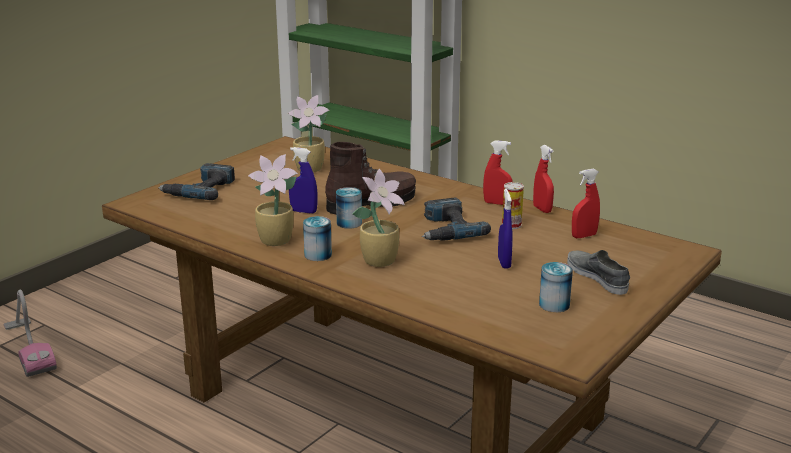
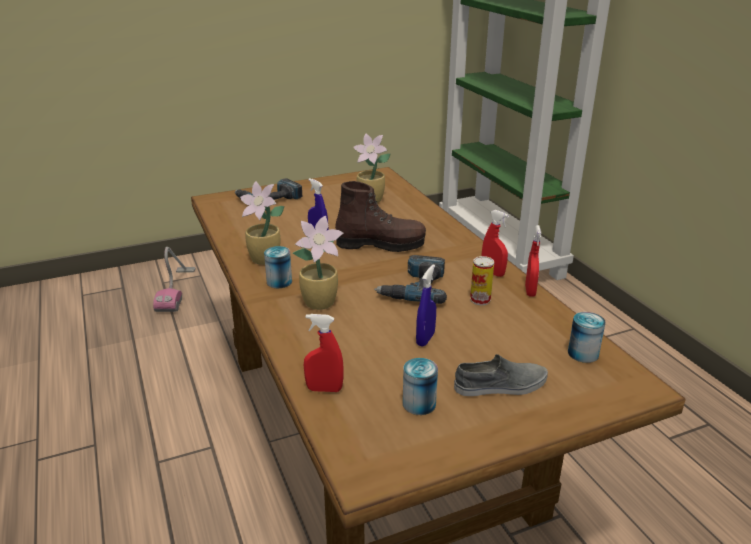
camera: 30 degrees right, 5 degrees up
(349, 223) = (340, 258): can -> can (583, 353)
(584, 236) = (540, 333): red spray bottle -> red spray bottle (324, 389)
(597, 276) = (501, 385): grey shoe -> grey shoe turned 75 degrees clockwise

